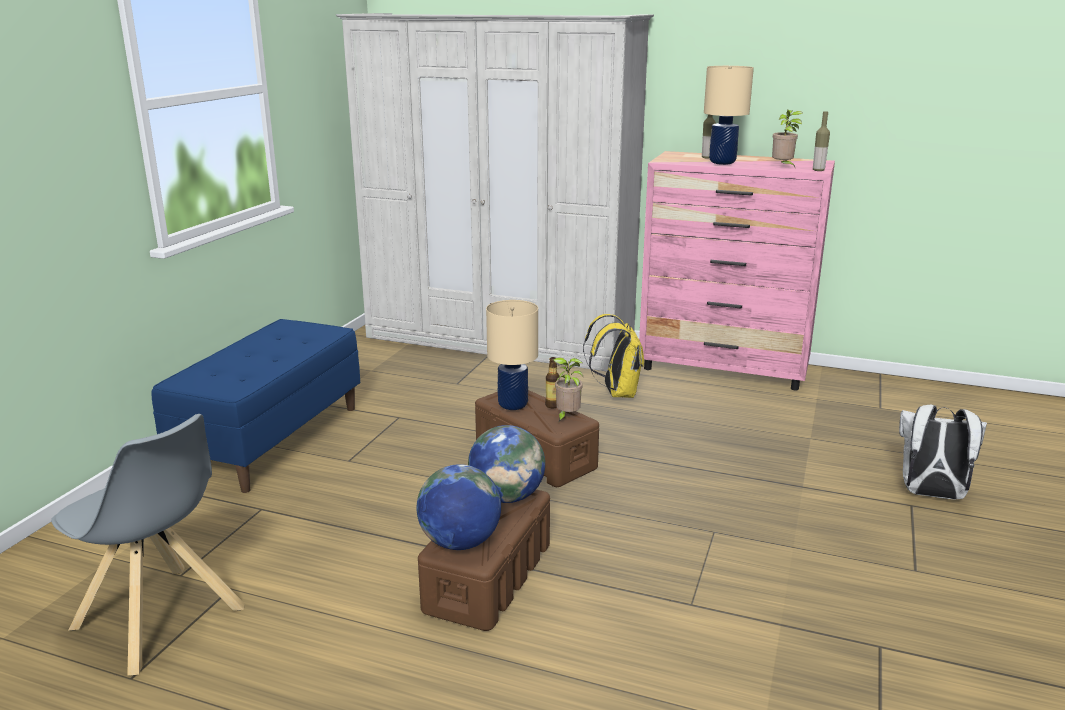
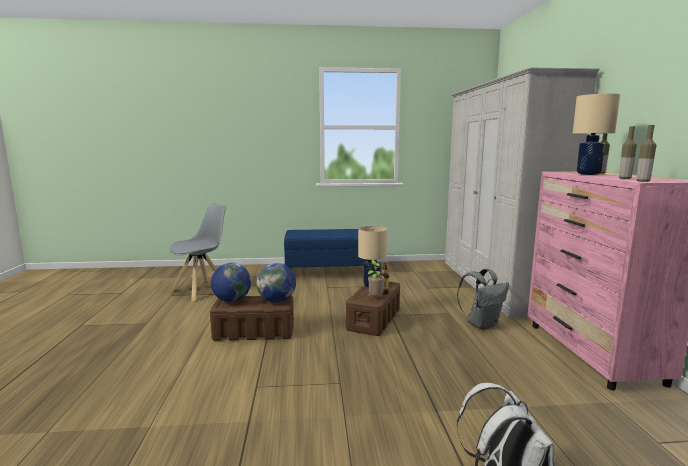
camera: 65 degrees right, 10 degrees down
(161, 620) = (202, 290): grey chair -> grey chair turned 150 degrees counterclockwise
(616, 393) = (482, 324): yellow backpack -> grey backpack
(783, 167) = (624, 178): potted plant -> bottle

